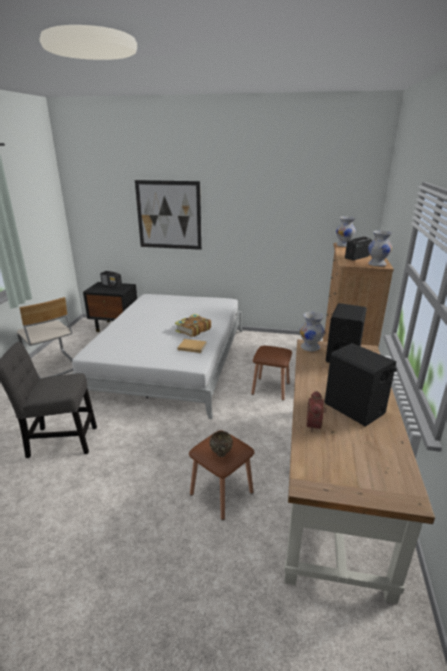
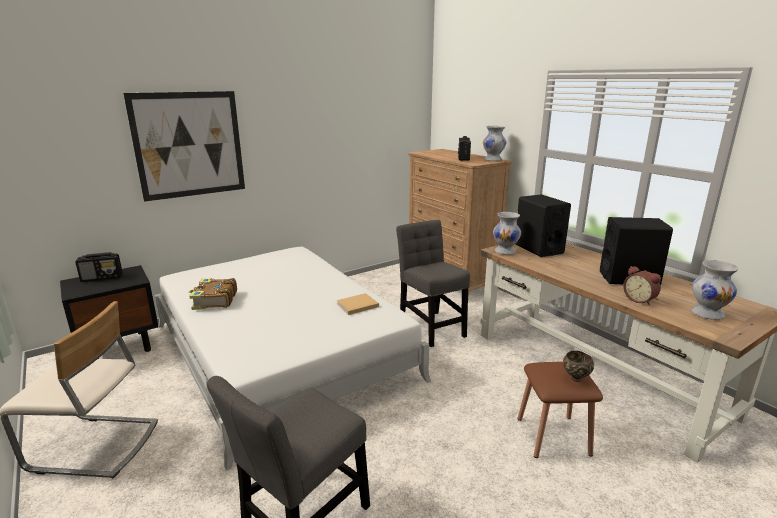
camera: 45 degrees left, 5 degrees down
(193, 330) = (322, 290): book -> book (214, 300)
(270, 388) = (430, 326): brown stool -> grey chair
(344, 245) = (423, 152): white vase -> white vase (707, 313)

